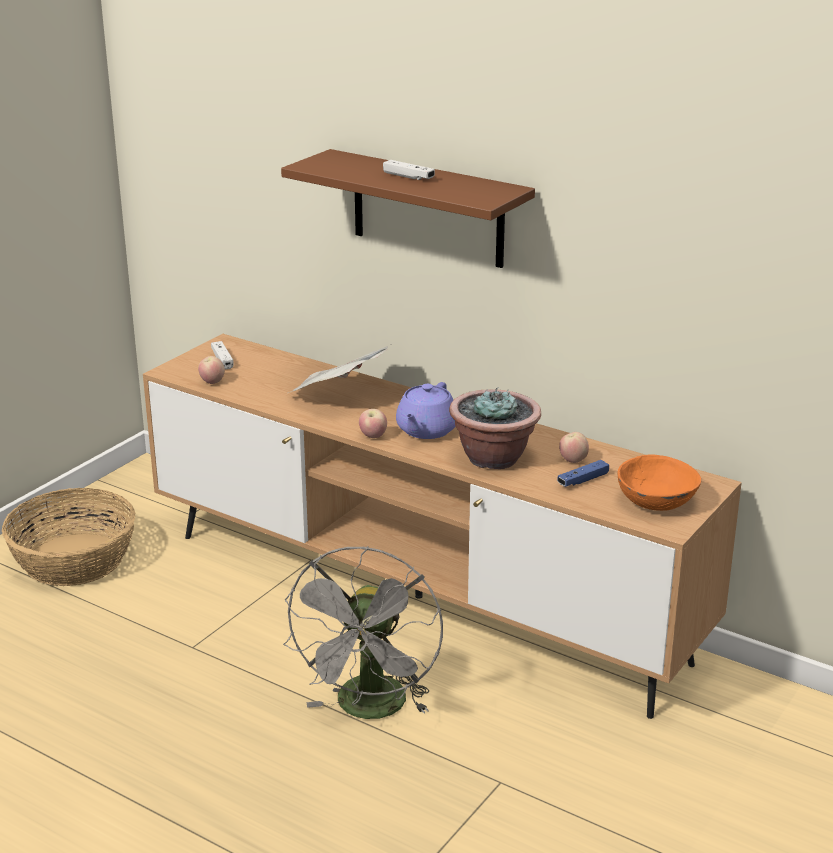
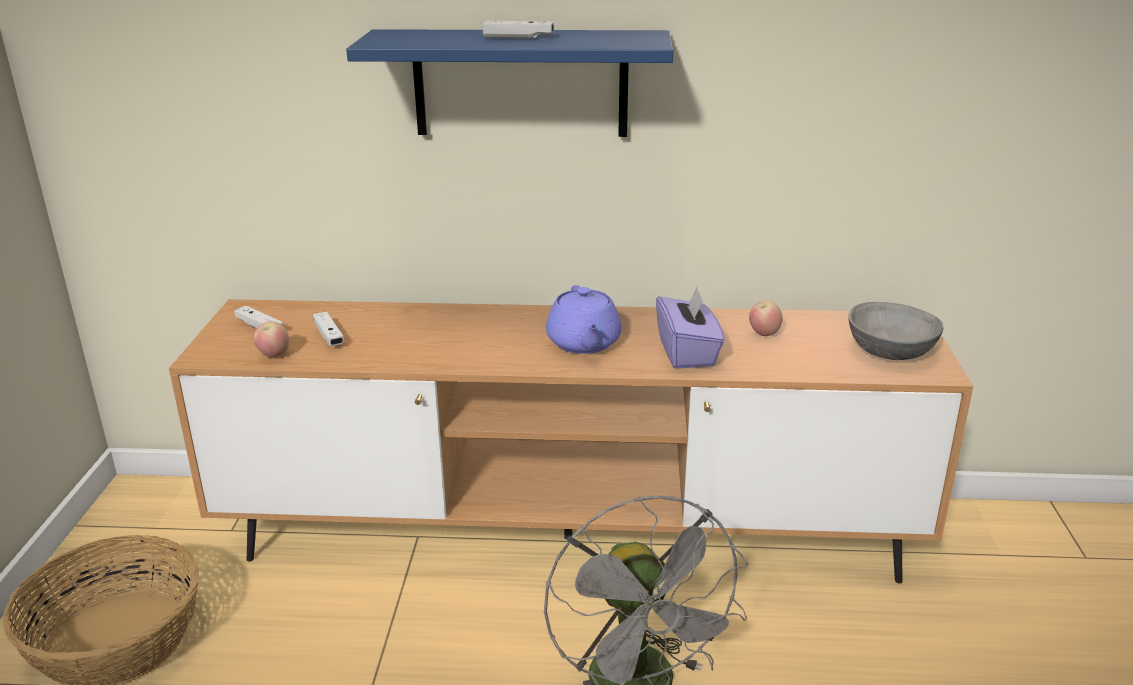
camera: 30 degrees left, 0 degrees up
(259, 378) = (329, 336): none -> white game controller
(339, 395) = (445, 331): newspaper -> none
(373, 436) = (536, 365): apple -> none
(428, 209) = (520, 83): brown shelf -> blue shelf
(493, 458) = (687, 353): potted plant -> purple tissue box
(583, 480) = (799, 350): blue game controller -> none
(655, 501) = (889, 351): orange bowl -> grey bowl

